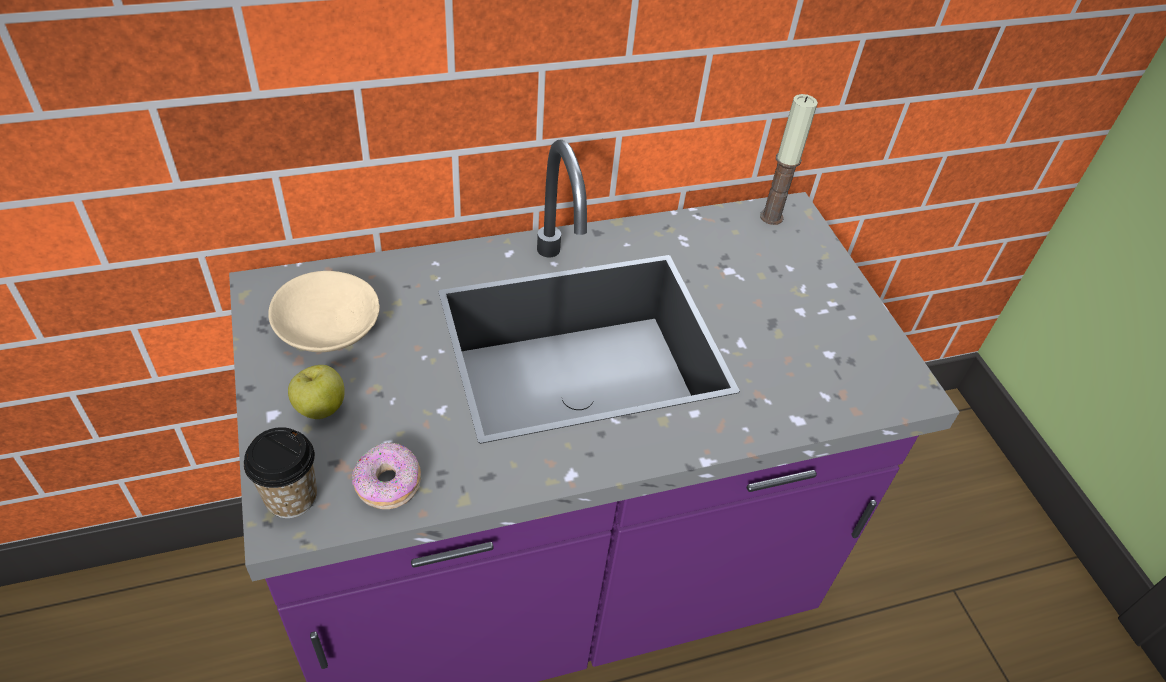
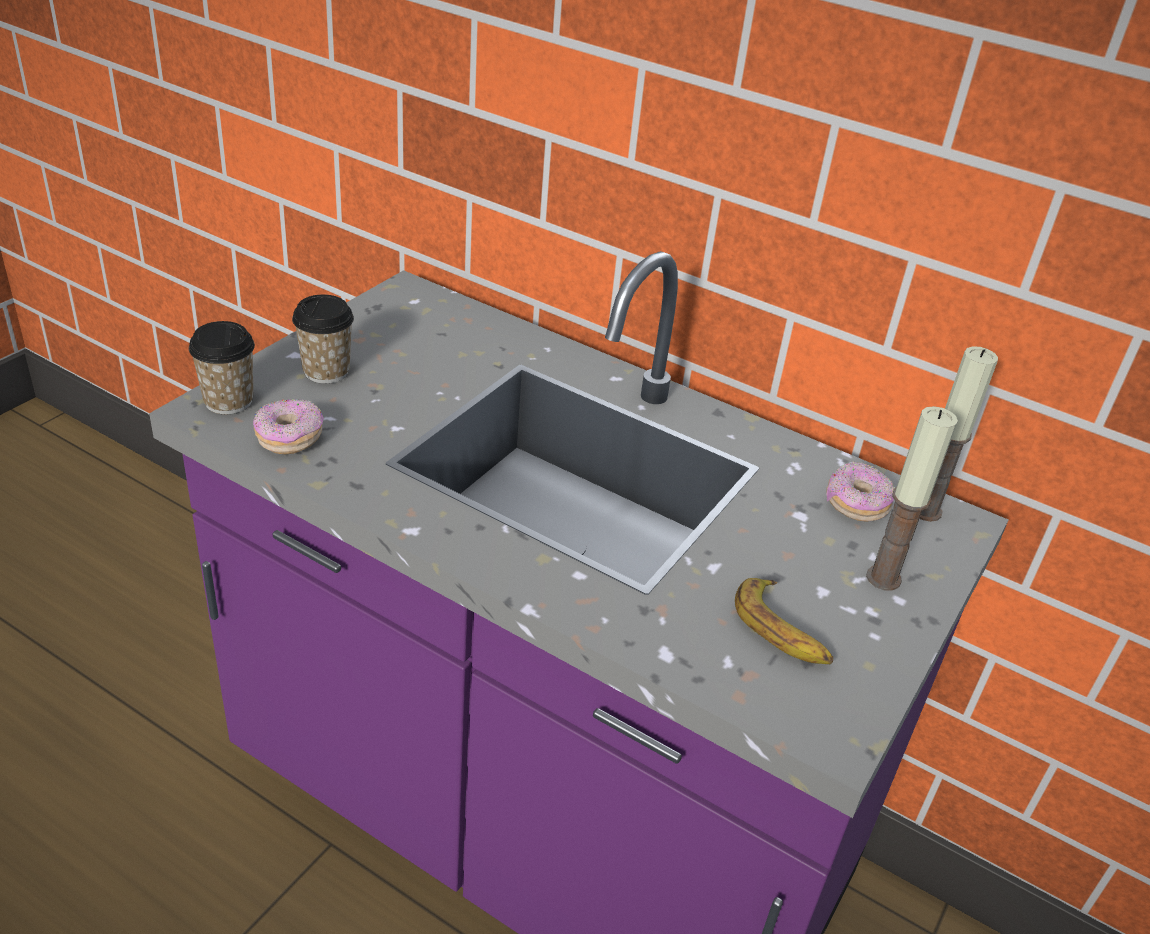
camera: 50 degrees right, 10 degrees down
(320, 408) = (326, 371): apple -> cup
(329, 327) = (409, 335): beige bowl -> none
(741, 240) = (856, 504): none -> donut
(811, 278) = (883, 578): none -> candle
(819, 353) = (781, 631): none -> banana

